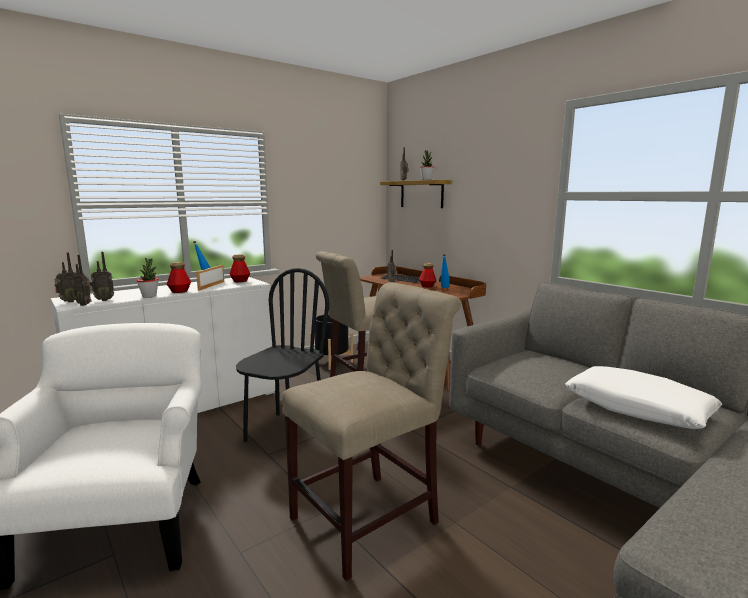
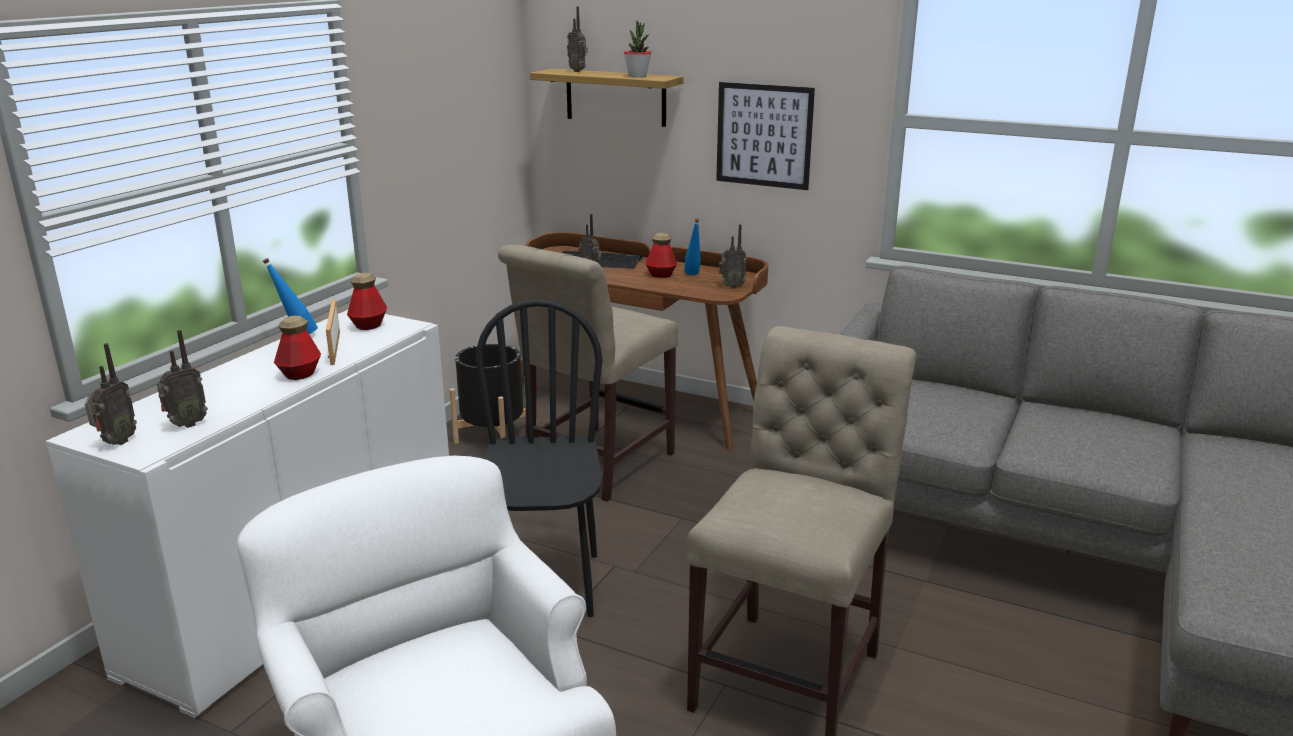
camera: 25 degrees left, 10 degrees up
(85, 304) = (171, 444): radio -> radio (731, 286)
(149, 296) = (263, 398): potted plant -> none
(489, 210) = (764, 135): none -> picture
(638, 408) = (1084, 446): white pillow -> none

